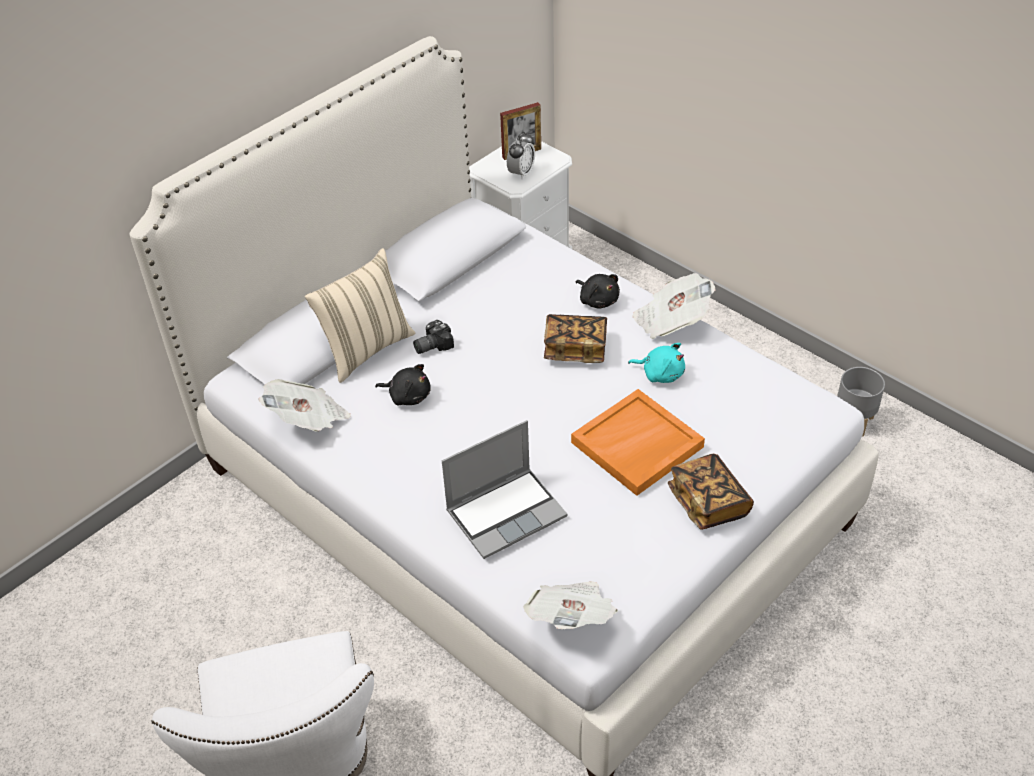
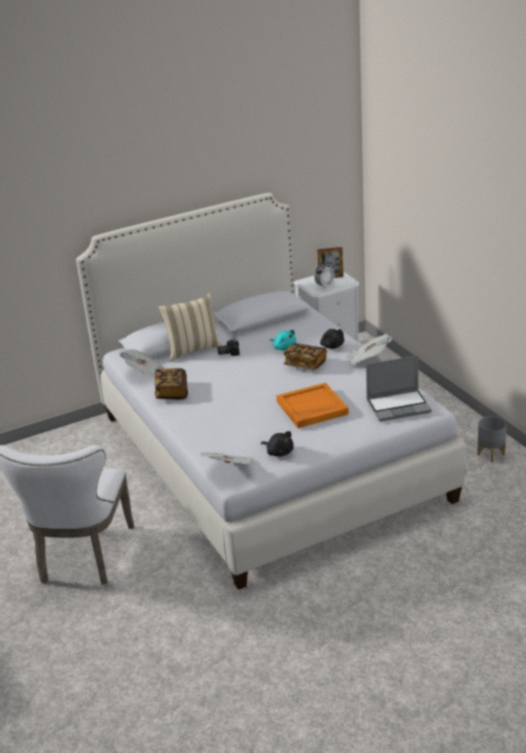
camera: 20 degrees right, 15 degrees down
(408, 396) = (202, 371): black plush toy -> black plush toy (279, 452)
(506, 512) = (223, 423): laptop -> laptop (399, 406)
(660, 373) = (346, 381): turquoise plush toy -> turquoise plush toy (284, 348)
(708, 503) = (335, 437): book -> book (171, 392)

